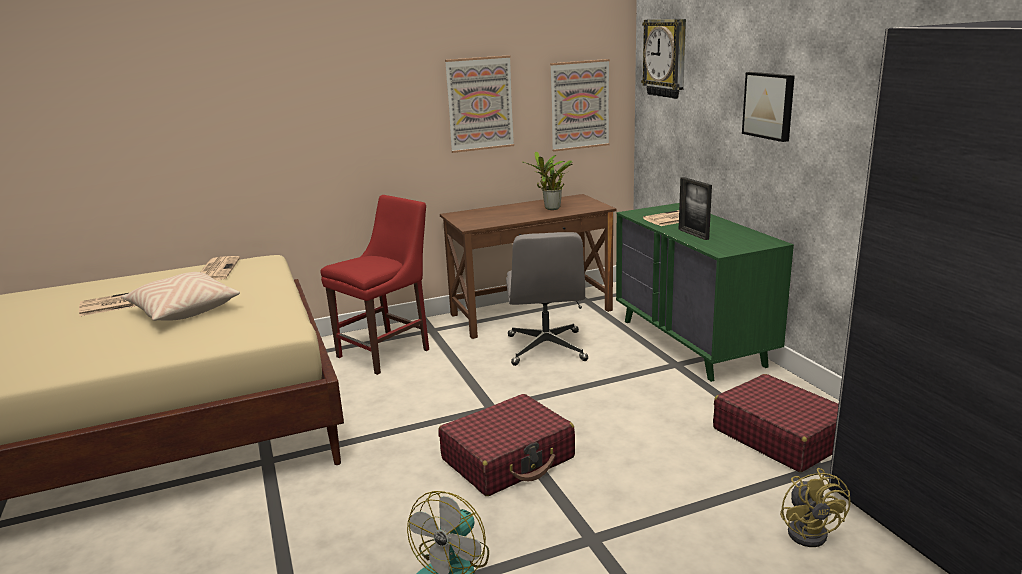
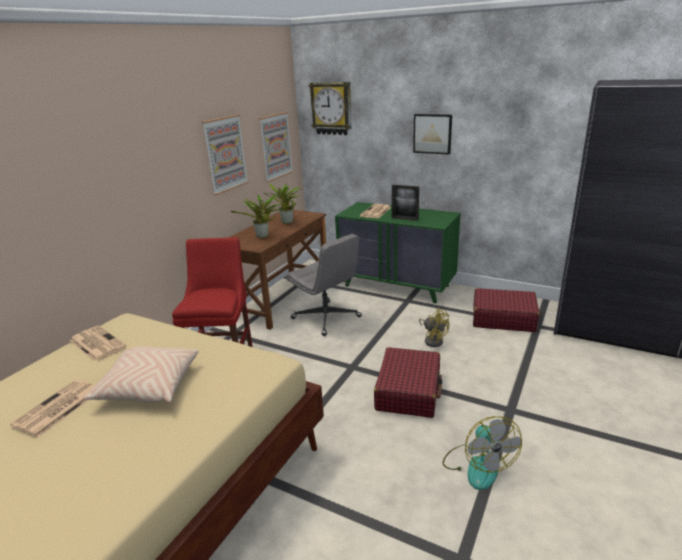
camera: 40 degrees left, 5 degrees up
(498, 217) = (263, 237): none -> potted plant
(811, 531) = (575, 356): yellow fan -> yellow fan (433, 340)

